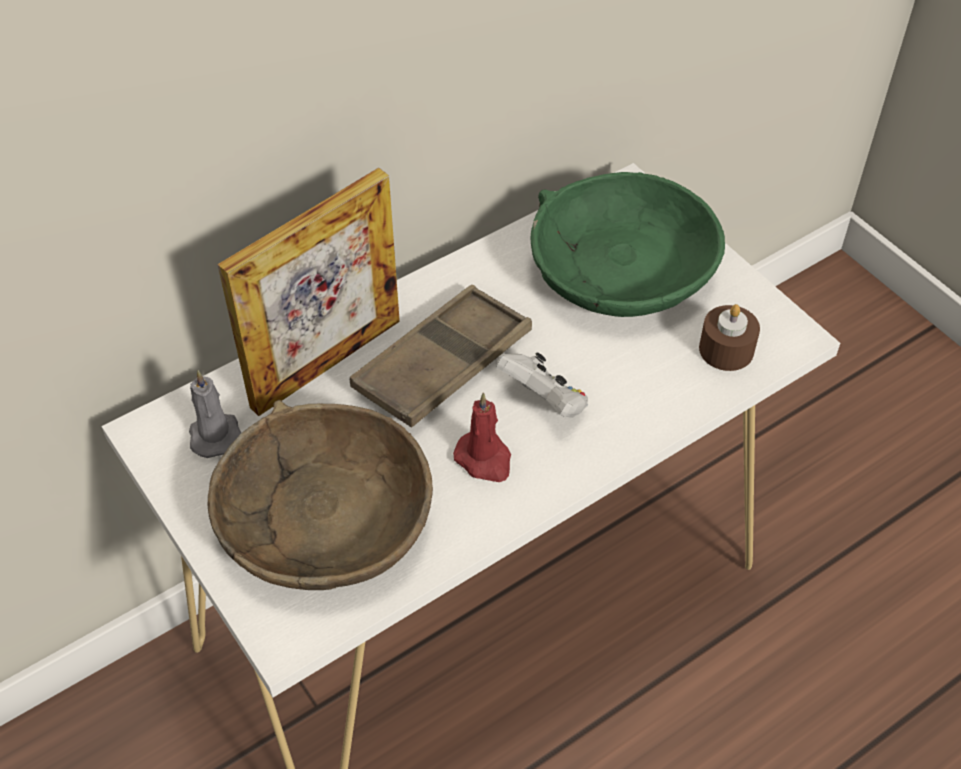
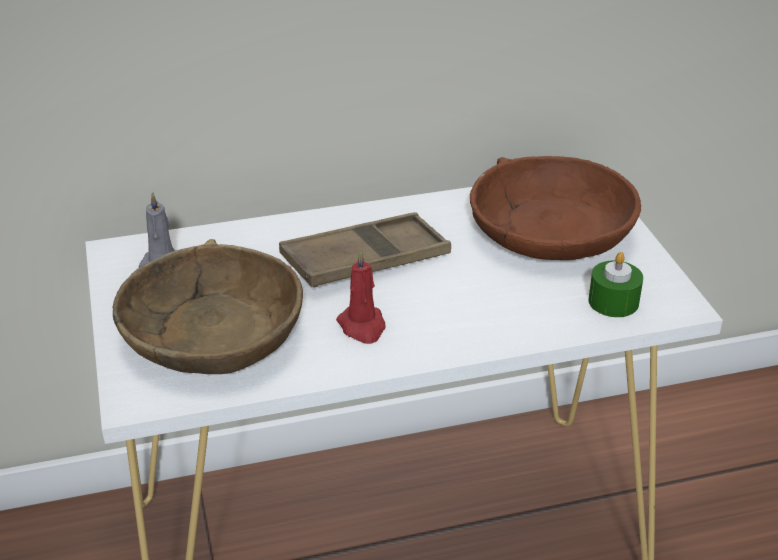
camera: 20 degrees right, 15 degrees down
(326, 363) = (274, 240): picture frame -> none
(545, 402) = (435, 301): white game controller -> none
(620, 268) = (549, 231): green bowl -> brown bowl
(726, 349) = (613, 301): brown candle -> green candle

